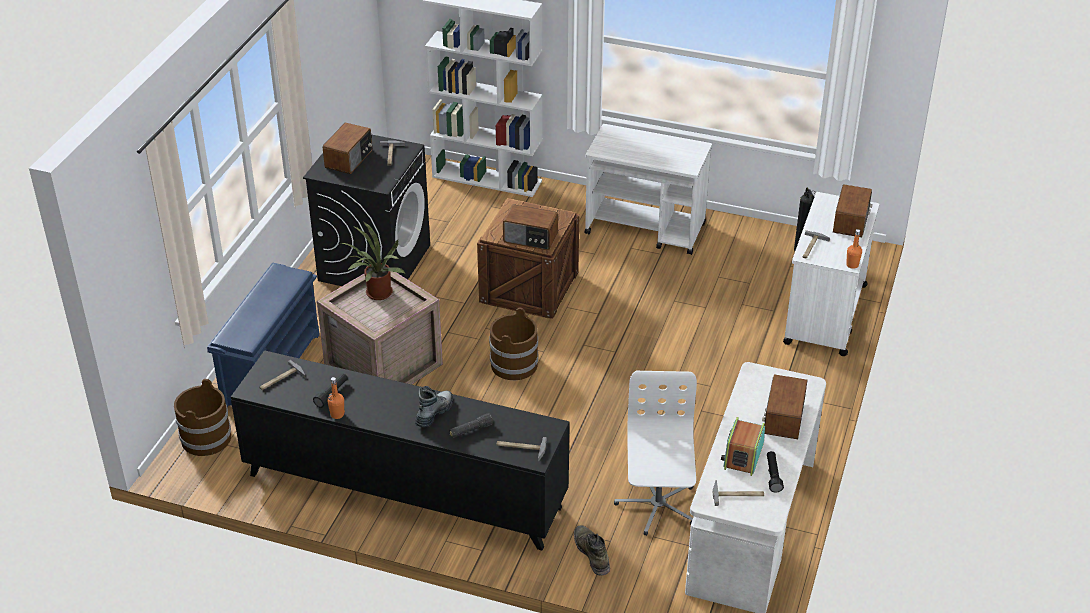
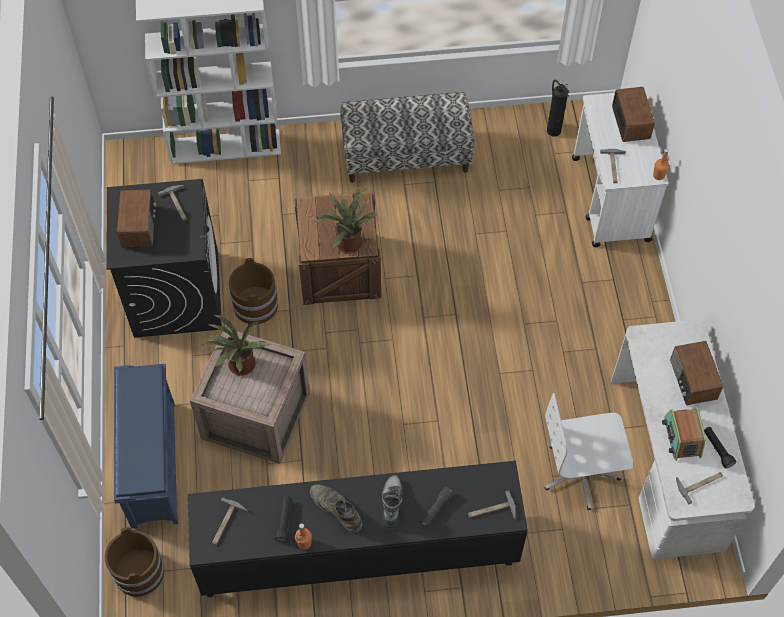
camera: 25 degrees left, 20 degrees up
(514, 365) = (375, 366): brown bucket -> brown bucket (255, 305)
(530, 238) = (347, 242): radio -> potted plant
(591, 553) = (554, 548): green boot -> green boot (336, 509)
(646, 229) = (406, 156): white cart -> bench
(657, 505) = (580, 473): white office chair -> white office chair turned 75 degrees counterclockwise

